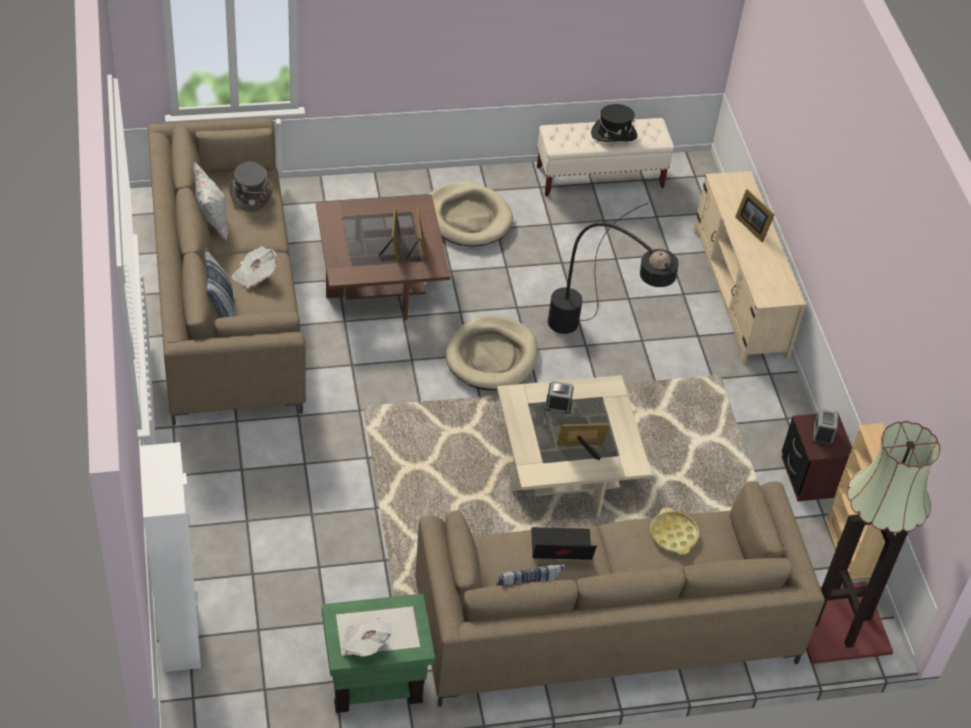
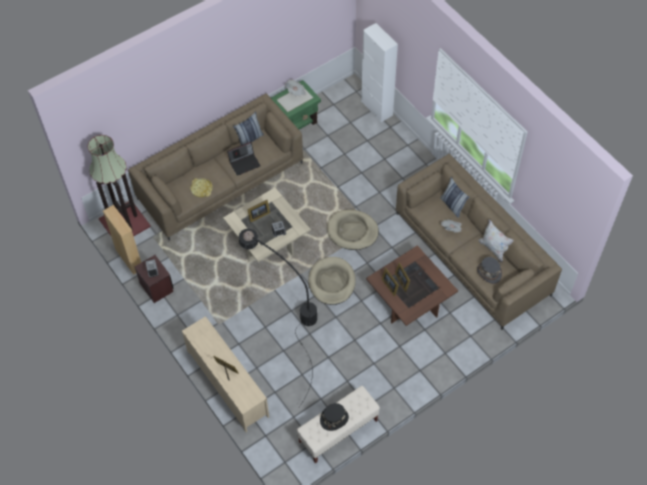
camera: 160 degrees right, 10 degrees up
(467, 218) = (392, 362): beige dog bed -> beige dog bed (352, 231)

